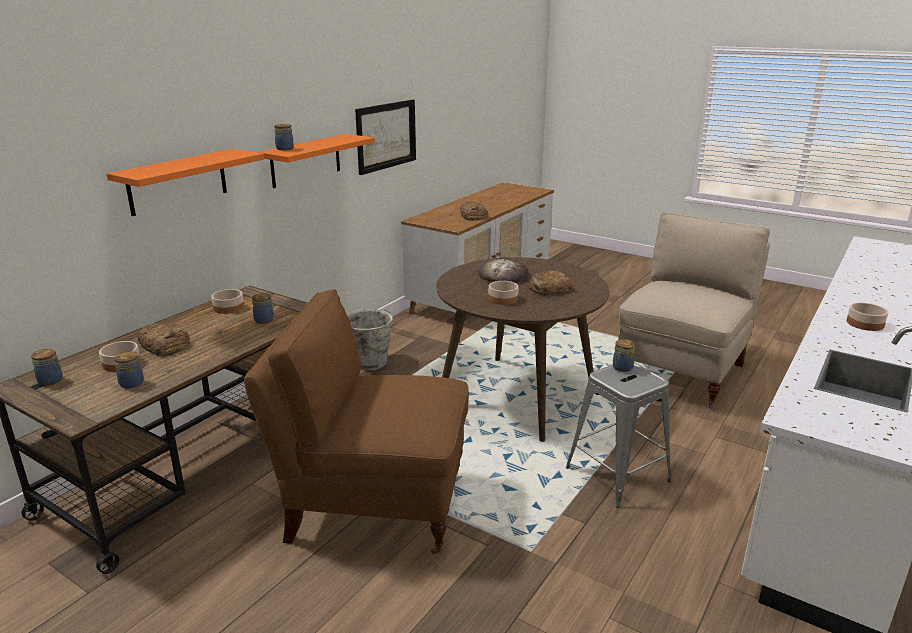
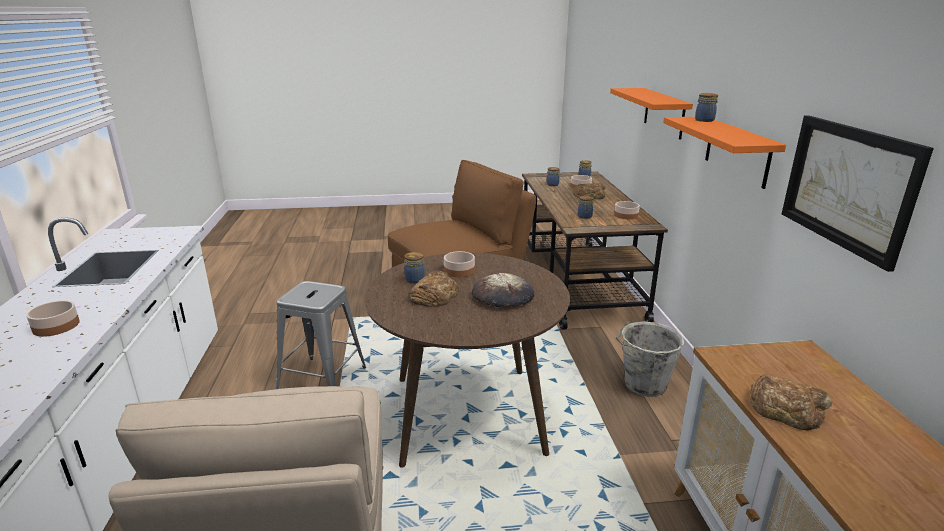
camera: 140 degrees right, 0 degrees up
(622, 368) = (321, 298): jar -> jar (415, 279)

